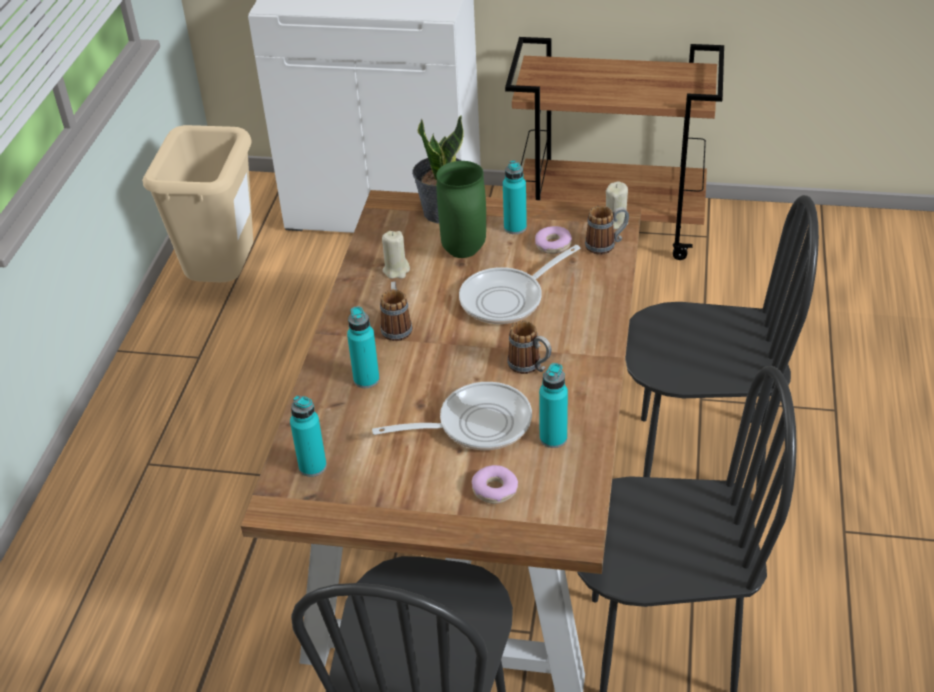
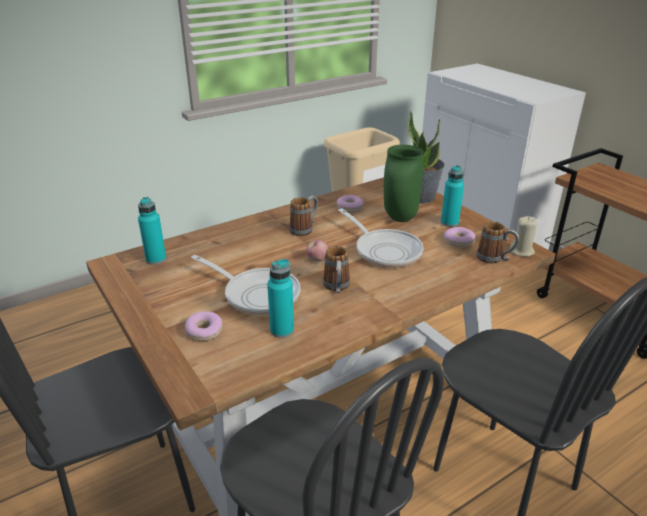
camera: 45 degrees right, 10 degrees down
(366, 379) = (248, 241): turquoise bottle -> none
(396, 270) = (350, 207): beige candle -> donut
(467, 352) = (317, 260): none -> apple
(507, 299) = (384, 250): frying pan -> frying pan turned 135 degrees counterclockwise

